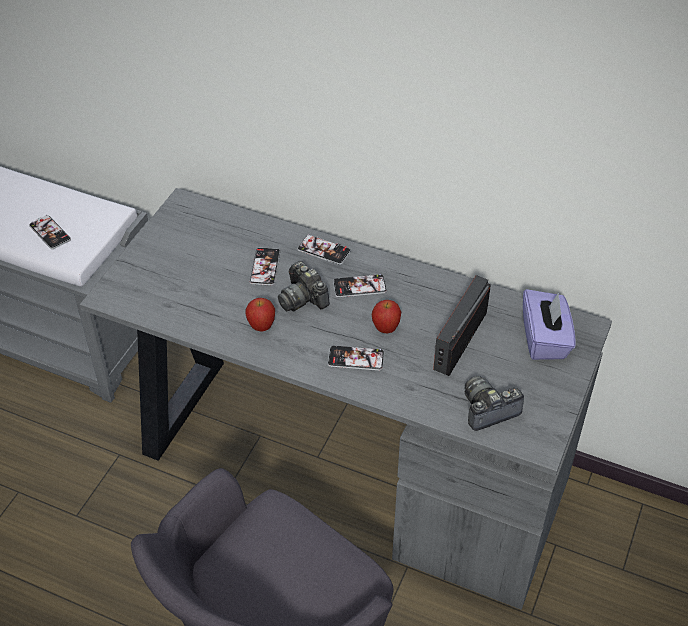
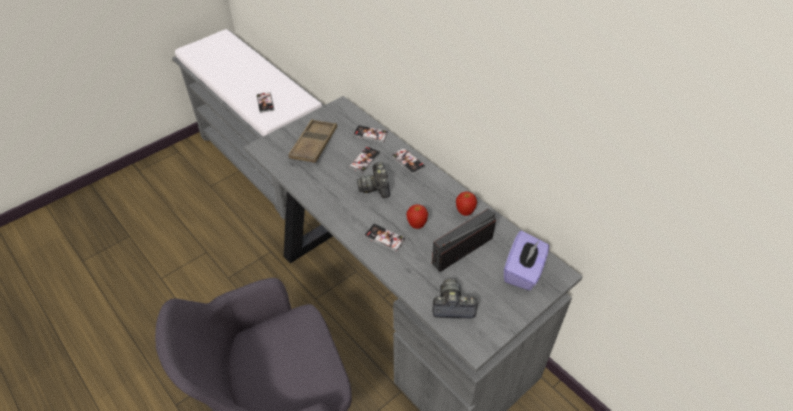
camera: 25 degrees right, 0 degrees up
(181, 269) = (314, 144): none -> brown tray
(261, 327) = (338, 196): apple -> apple (465, 212)
(359, 287) = (416, 192): phone -> phone (370, 134)

